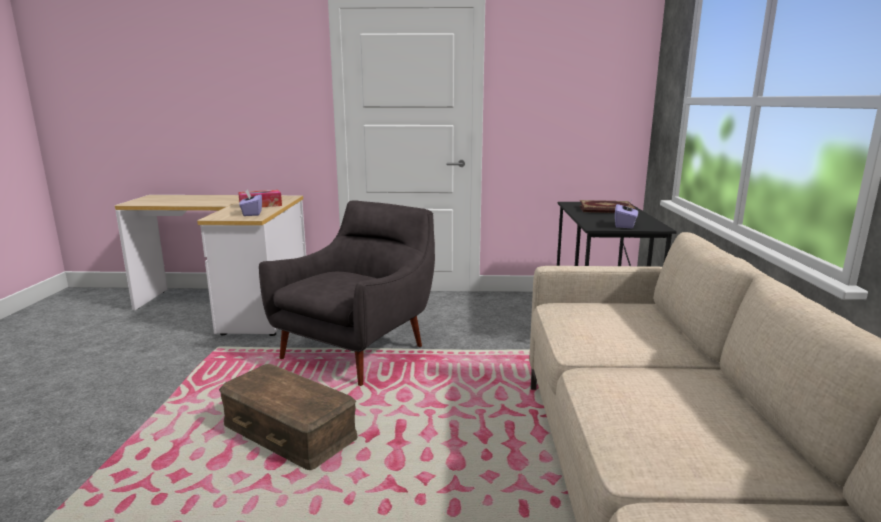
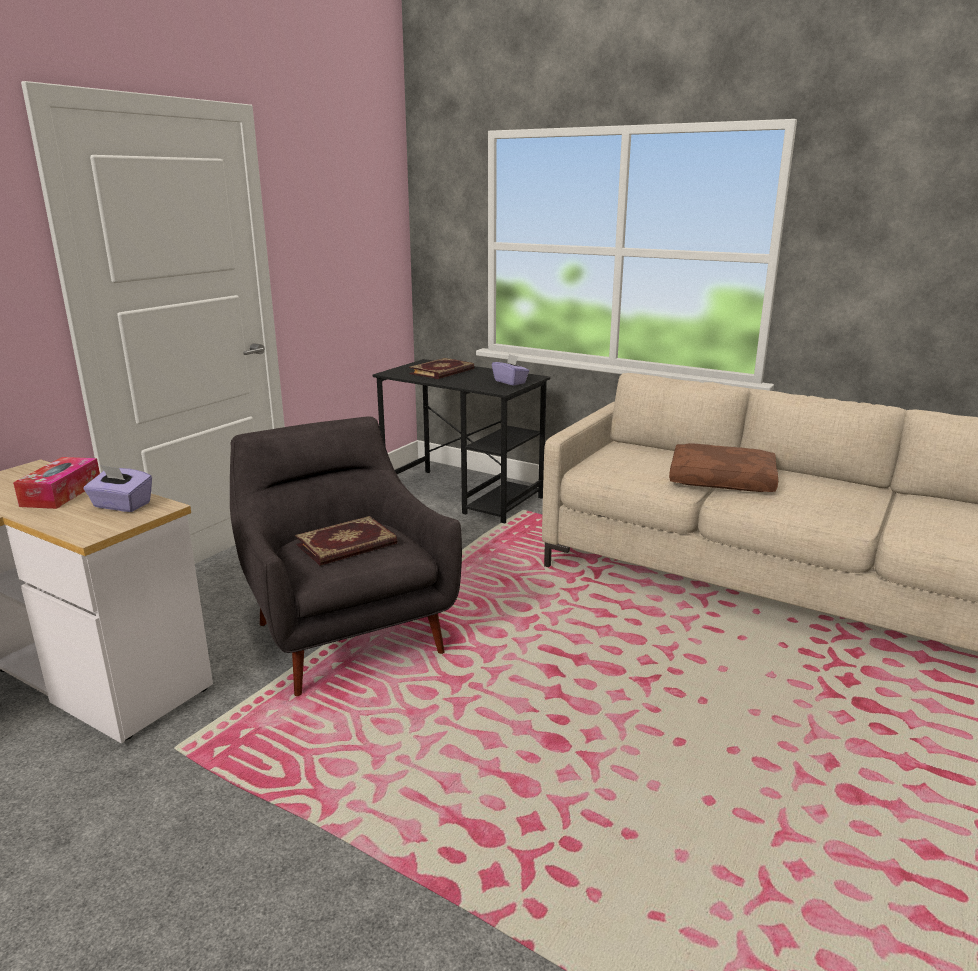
camera: 60 degrees left, 5 degrees up
(290, 431) = (498, 721): brown storage box -> none
(336, 280) = (347, 545): none -> book
(637, 363) = (722, 480): none -> brown pillow

